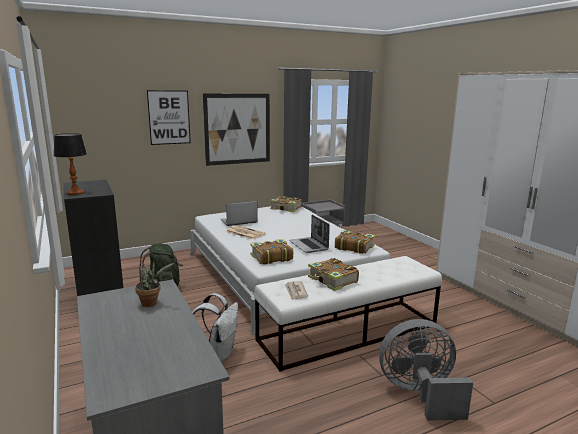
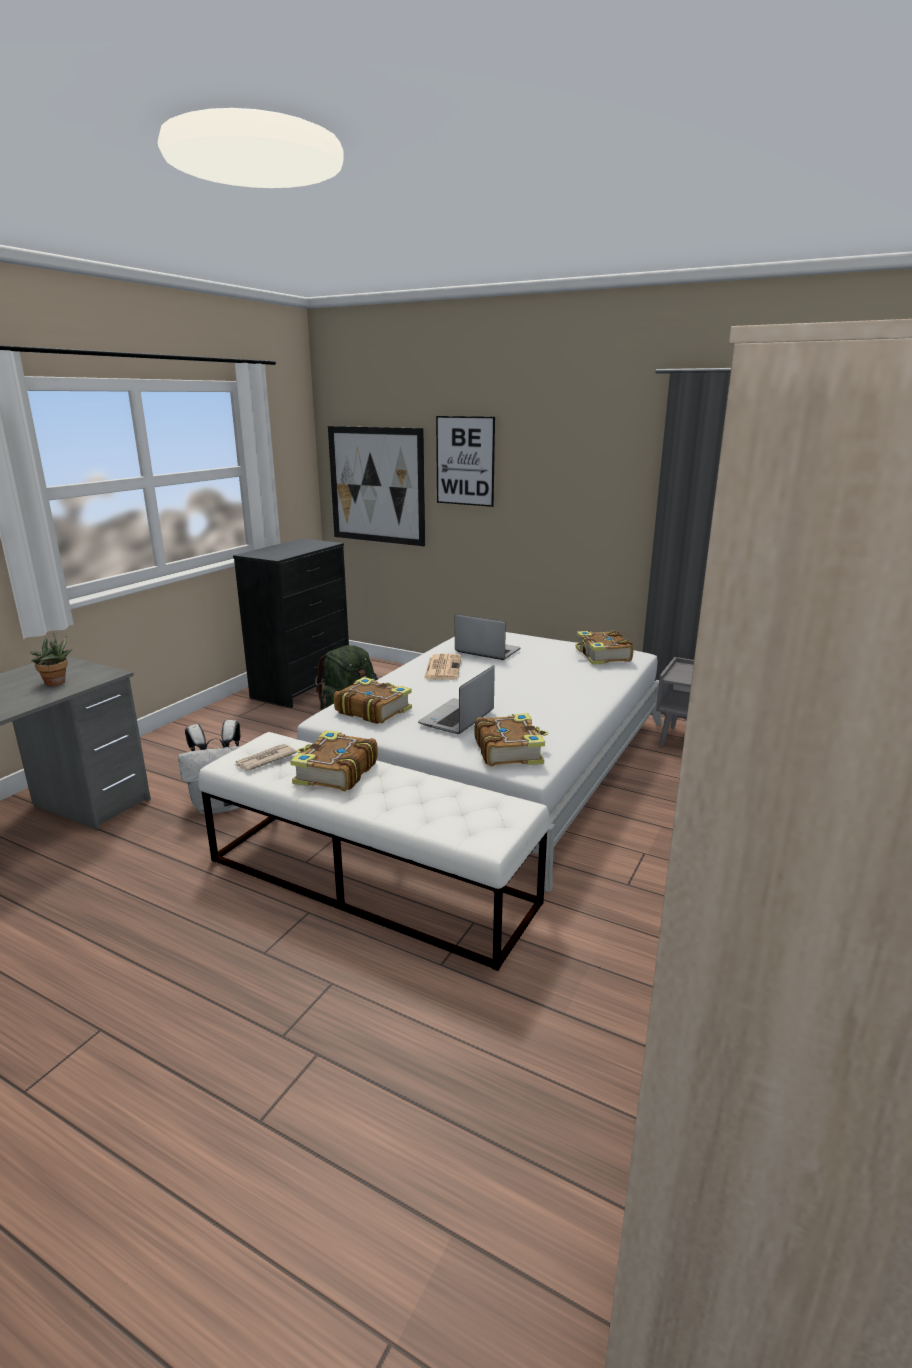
camera: 55 degrees right, 5 degrees up
(75, 193) = (262, 551): table lamp -> none
(237, 129) = (575, 490): picture -> picture (376, 485)
(419, 394) = (232, 1010): grey fan -> none

